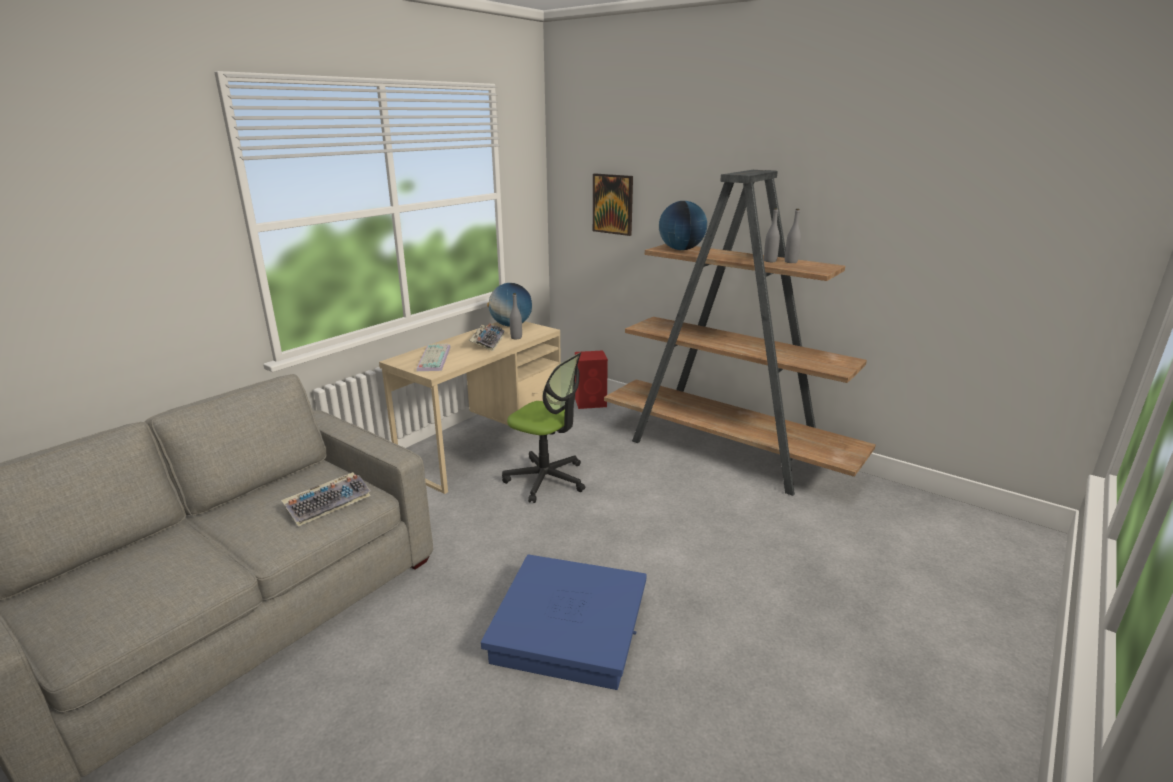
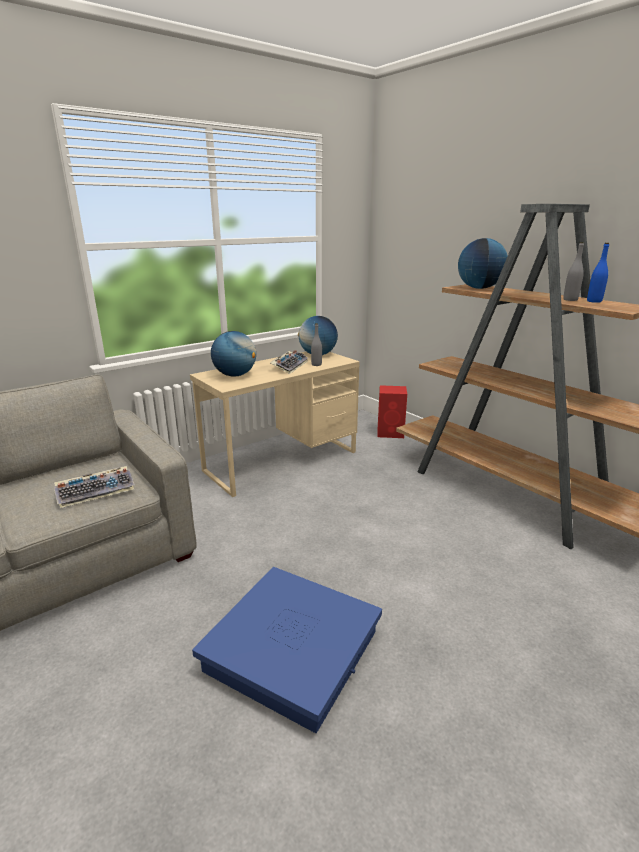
camera: 15 degrees right, 0 degrees up
(433, 358) = (235, 375): keyboard -> globe
(546, 479) = (325, 497): office chair -> none
(613, 204) = (424, 248): picture -> none
(791, 262) = (594, 301): grey bottle -> blue bottle

